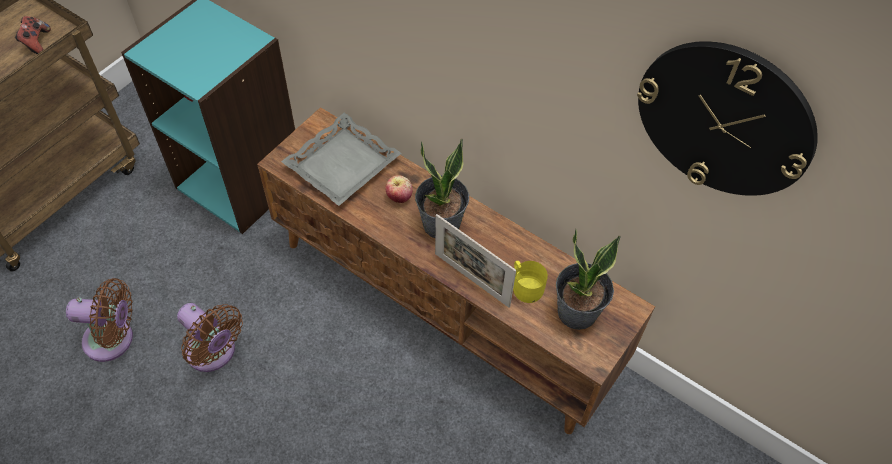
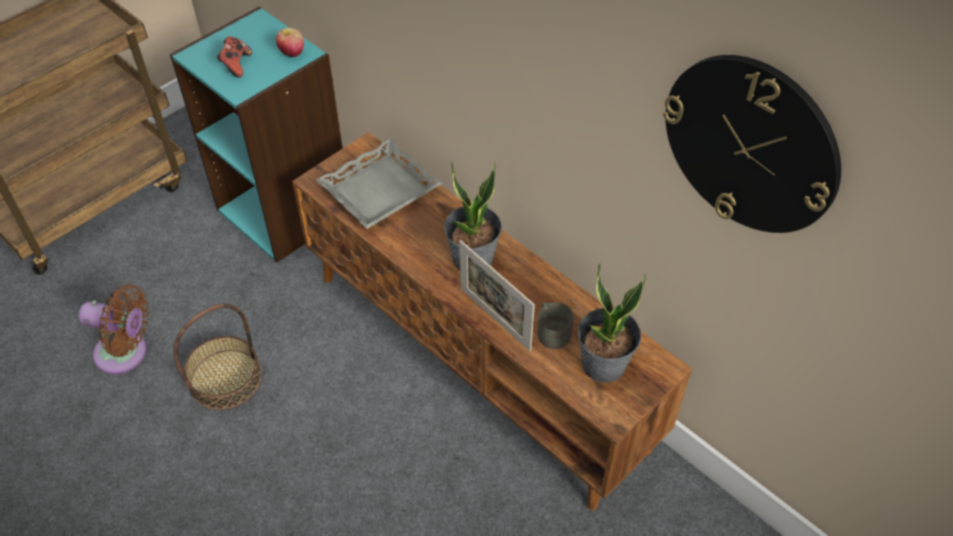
camera: 10 degrees right, 5 degrees down
(36, 42) = (91, 40): game controller -> game controller (236, 65)
(214, 353) = (225, 379): brown fan -> basket
(399, 197) = (433, 228): apple -> apple (292, 53)
(525, 286) = (552, 332): yellow mug -> grey mug

